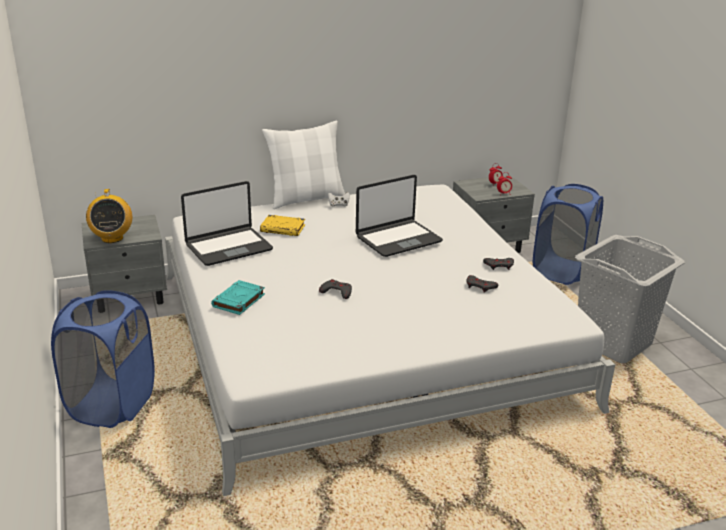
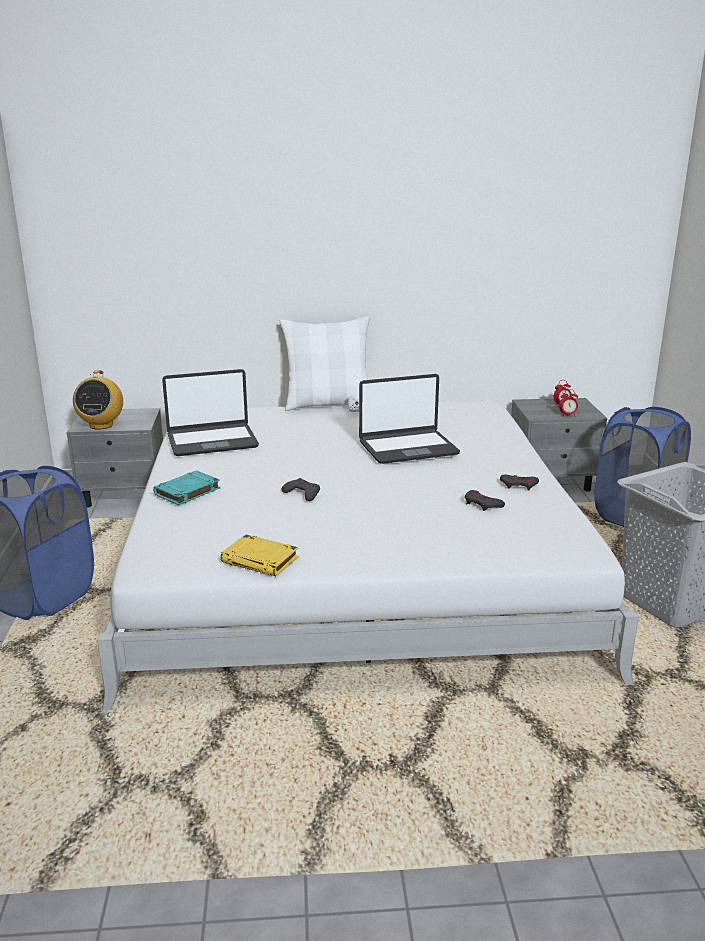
camera: 15 degrees right, 5 degrees down
(283, 228) = (284, 429): yellow book -> yellow book (261, 560)

